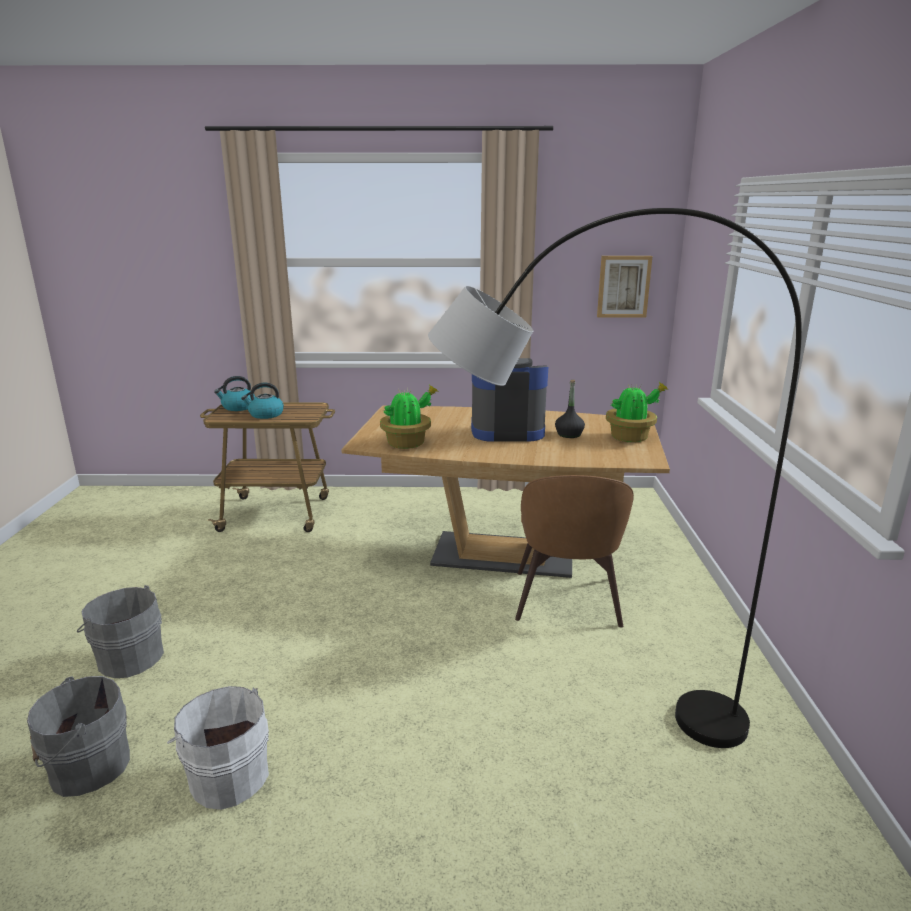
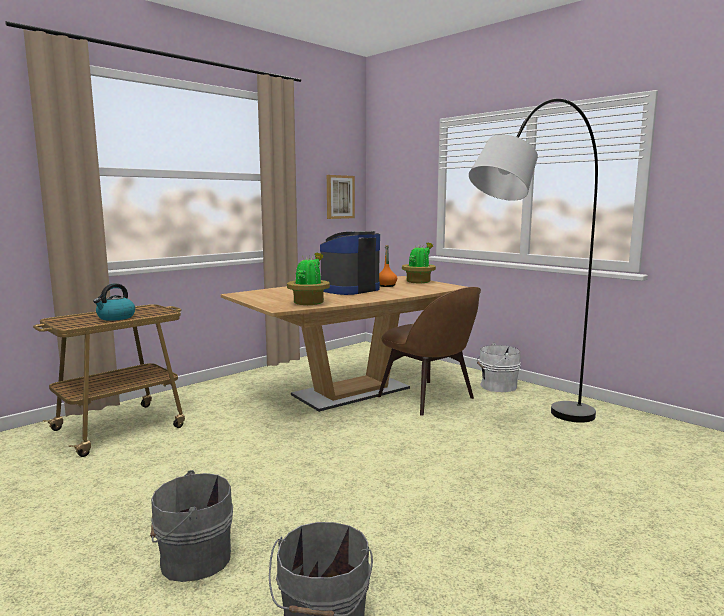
camera: 45 degrees left, 10 degrees down
(227, 775) = (431, 559): white bucket -> white bucket (496, 386)
(238, 407) = (69, 318): kettle -> none
(569, 434) = (386, 285): black bottle -> orange bottle

